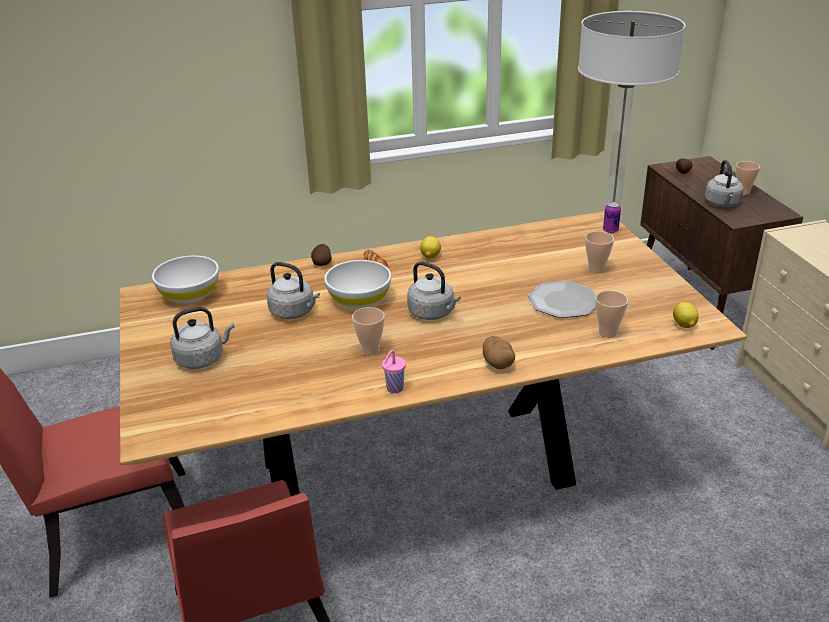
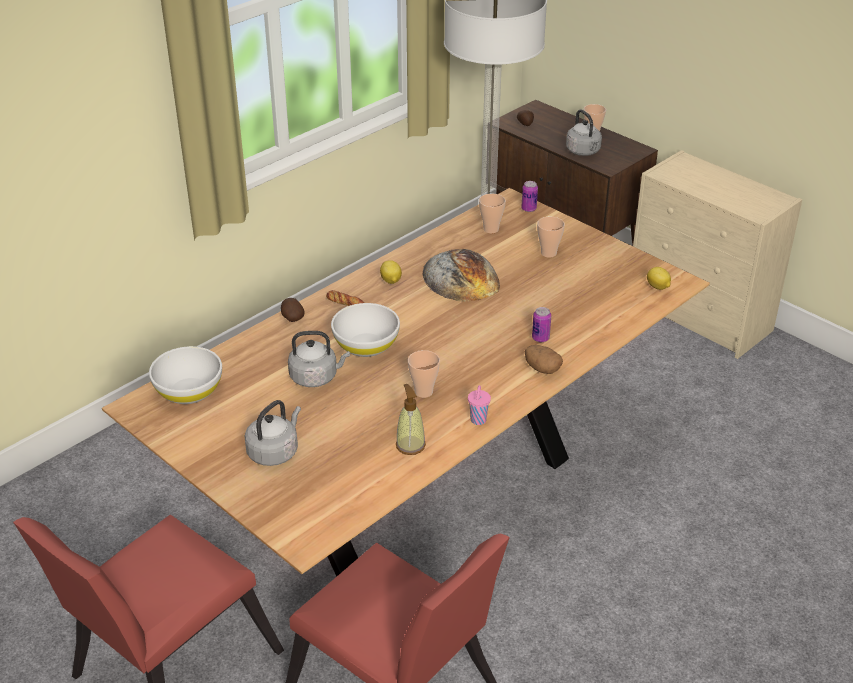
camera: 30 degrees left, 5 degrees up
(314, 390) = (410, 445): none -> soap dispenser
(433, 313) = (446, 338): grey kettle -> none
(494, 269) = (461, 277): none -> bread
(521, 337) = (540, 338): none -> can
(563, 301) = (547, 293): plate -> none
(607, 333) = (605, 312): cup -> cup (491, 229)

